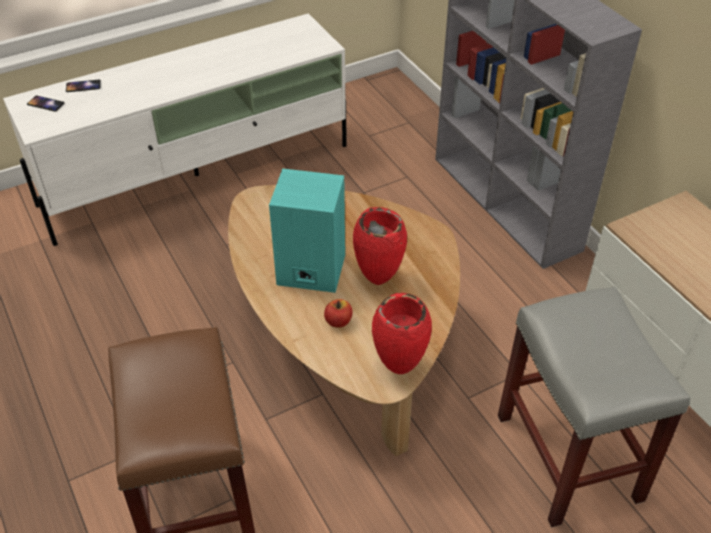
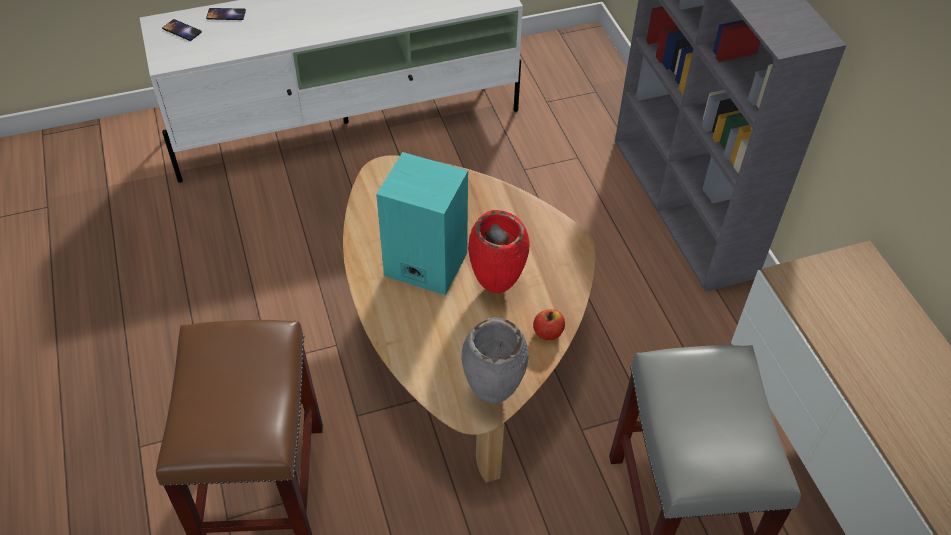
camera: 10 degrees right, 5 degrees up
(338, 321) = (440, 329): apple -> apple (548, 333)
(398, 368) = (491, 395): red vase -> grey vase

